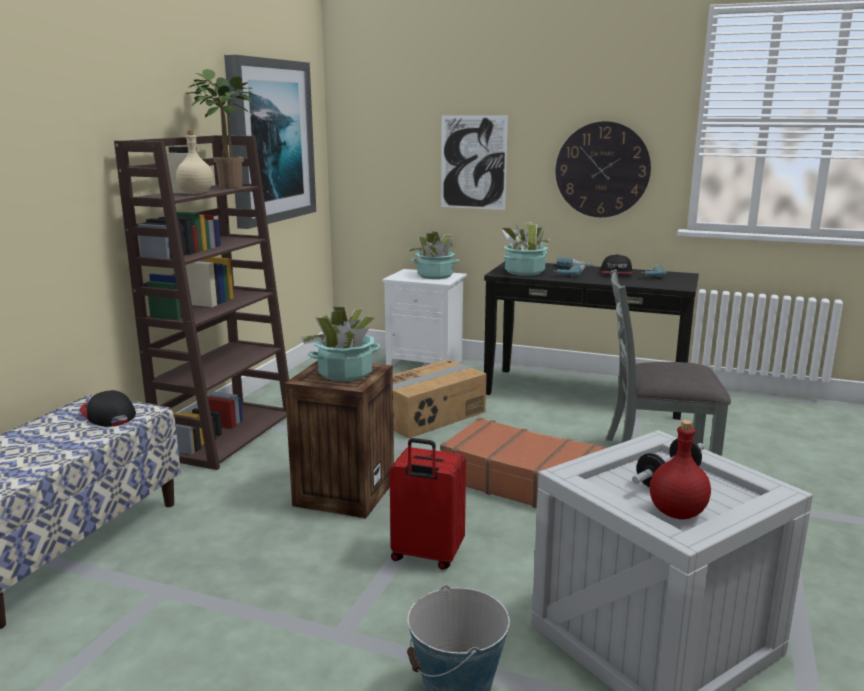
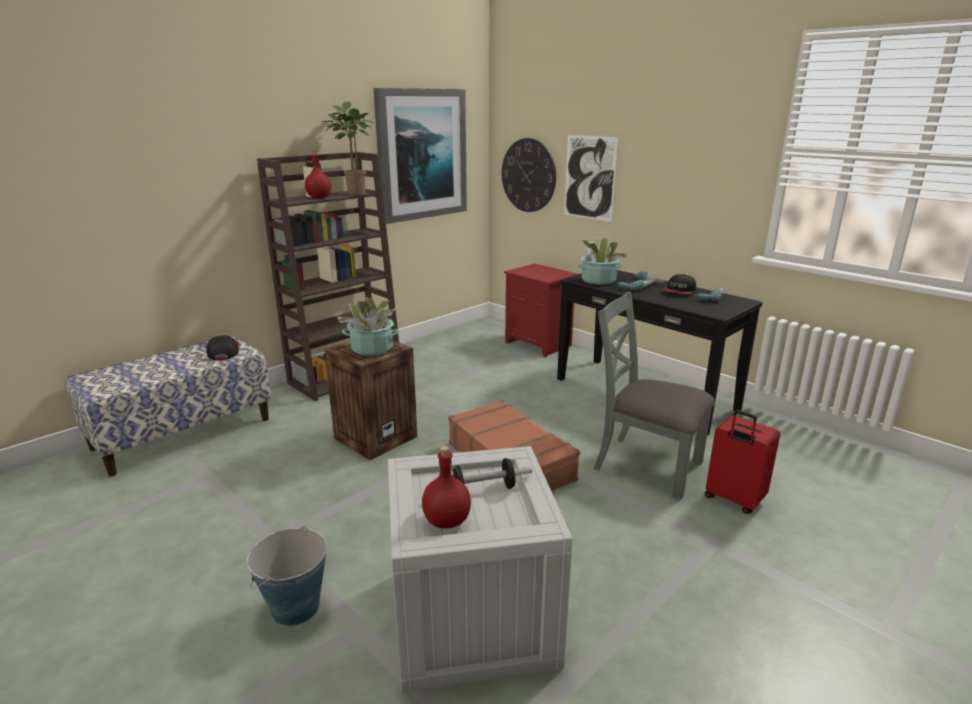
camera: 25 degrees right, 5 degrees up
(195, 193) = (319, 198): beige bottle -> red bottle
(426, 556) = (380, 500): red suitcase -> red suitcase (733, 500)
(427, 363) = (540, 344): white nightstand -> red nightstand
(430, 416) = (496, 389): cardboard box -> none
(435, 276) = (549, 273): potted plant -> none
(602, 170) = (692, 192): wall clock -> wall clock (528, 175)

